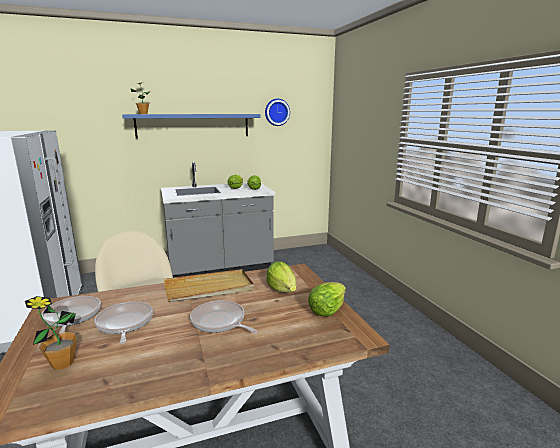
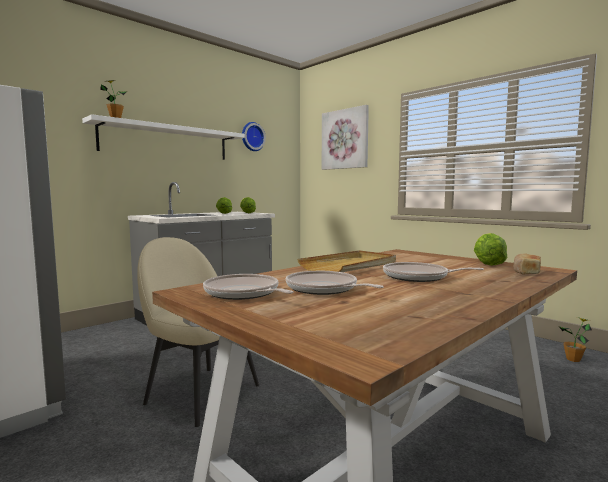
camera: 25 degrees left, 10 degrees down
(62, 363) = (331, 316): potted plant -> potted plant (573, 359)
(193, 125) = (167, 142): blue shelf -> white shelf
(282, 290) = (420, 260): lettuce -> none
(327, 336) = (526, 272): none -> bread
(362, 115) = (345, 139): none -> picture

